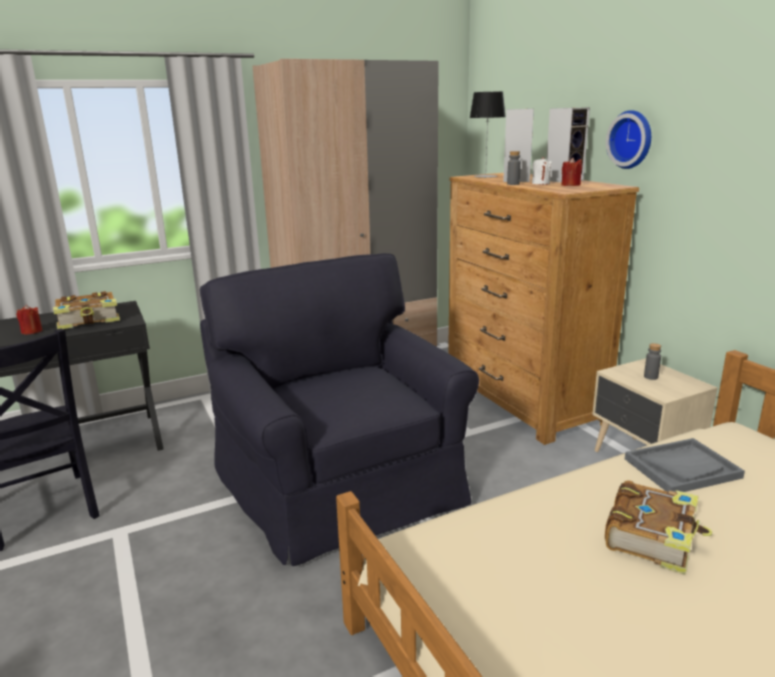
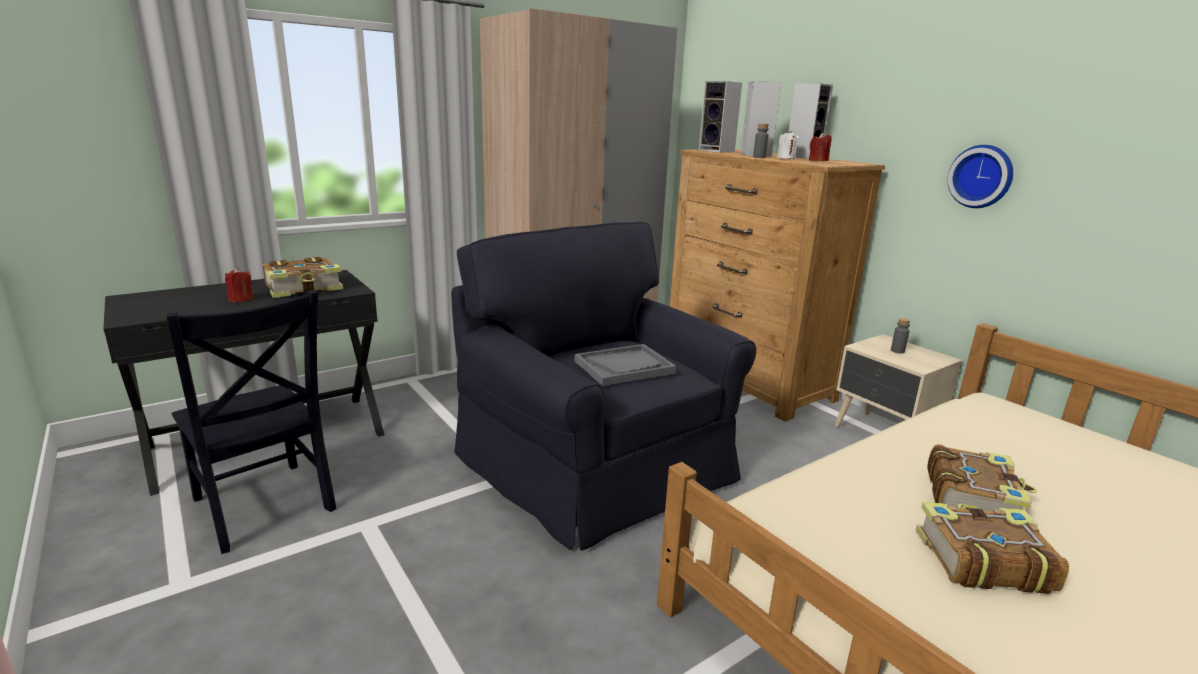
camera: 10 degrees left, 0 degrees up
(485, 176) = (718, 151): table lamp -> speaker
(622, 603) = (980, 560): none -> book
(632, 139) = (877, 118): wall clock -> wall clock (982, 176)
(682, 468) = (963, 434): grey tray -> grey tray (624, 367)

